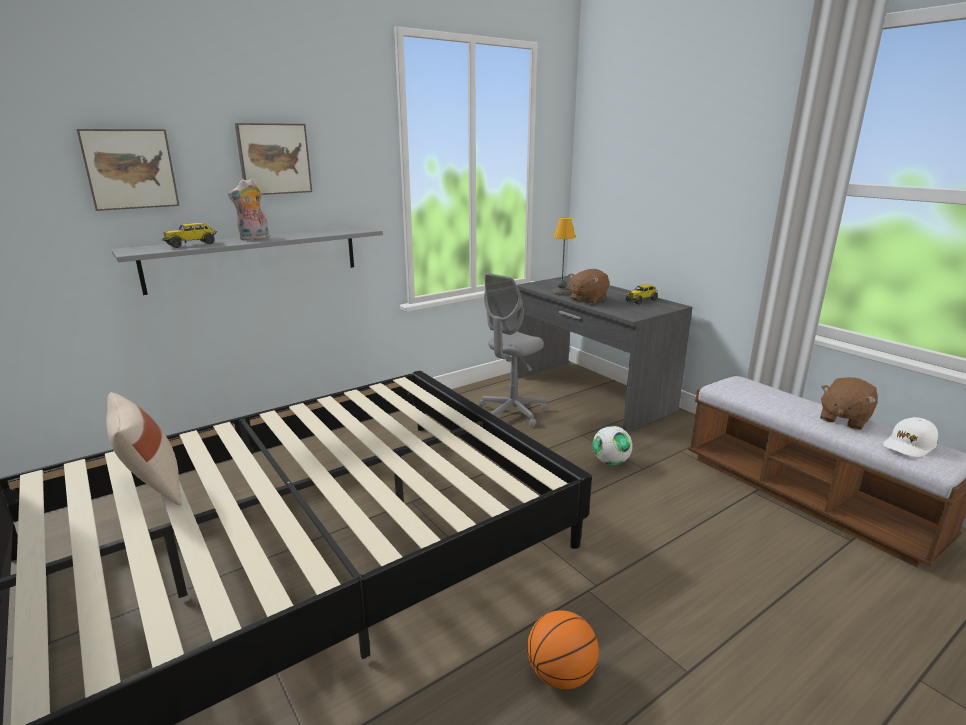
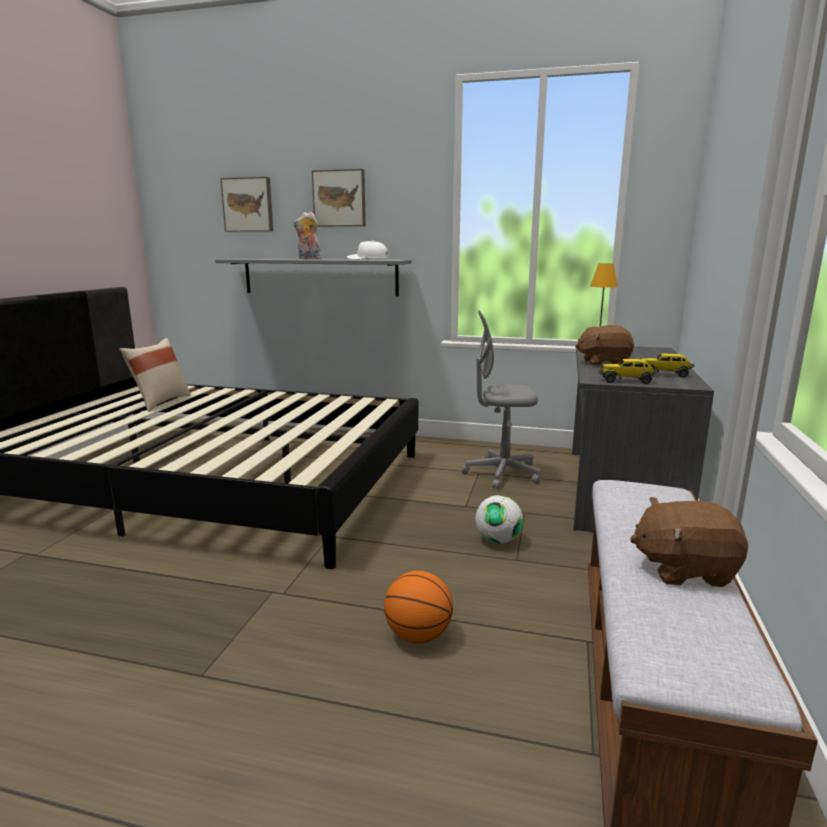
camera: 50 degrees right, 5 degrees down
(191, 244) = (268, 258): toy truck -> toy truck (626, 381)
(560, 674) = (154, 612): basketball -> basketball (418, 635)
(909, 445) = (689, 630): white cap -> white cap (368, 259)

